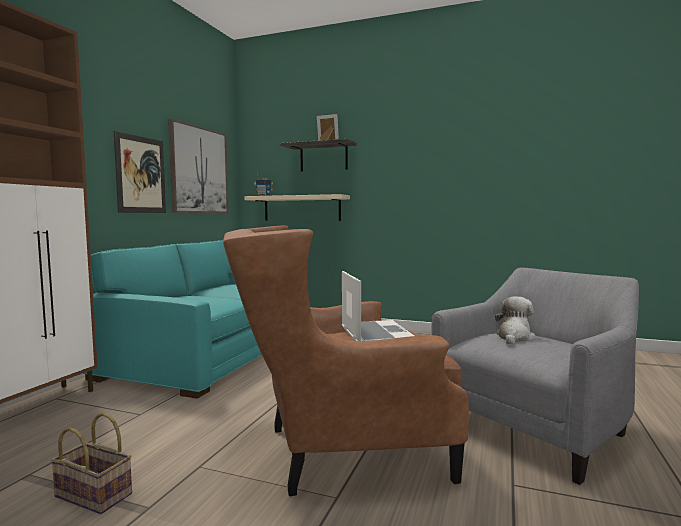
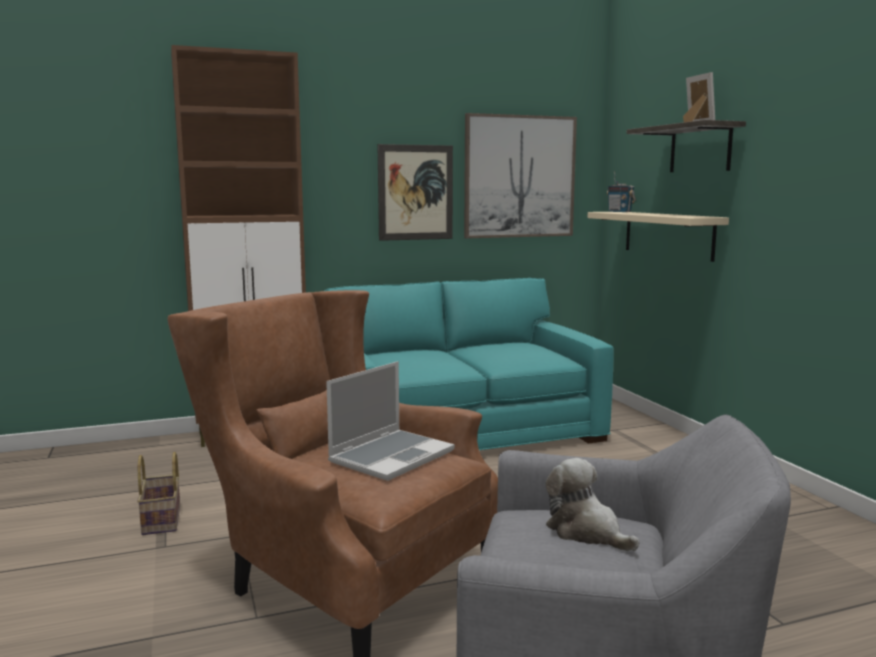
camera: 50 degrees right, 5 degrees up
(514, 337) = (586, 532): plush toy -> plush toy turned 120 degrees counterclockwise

